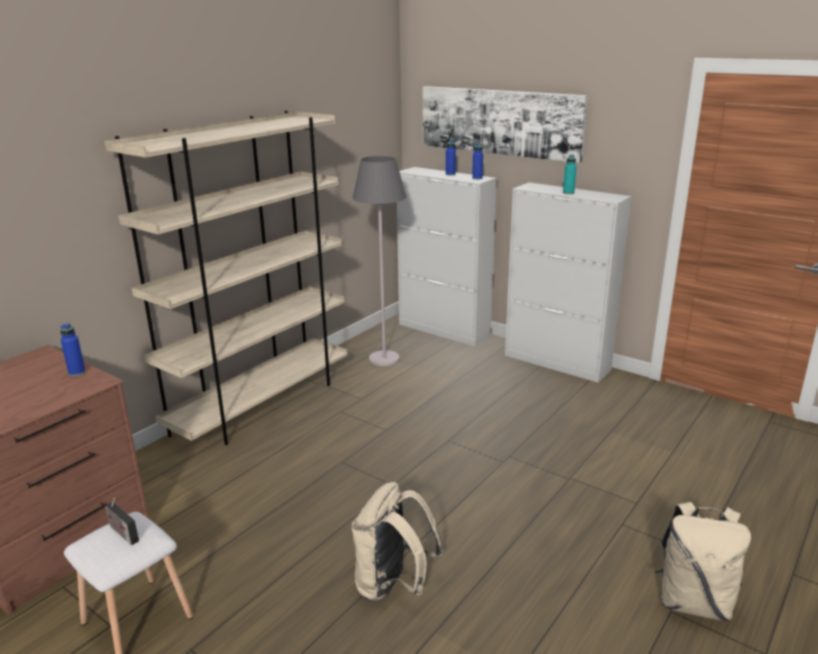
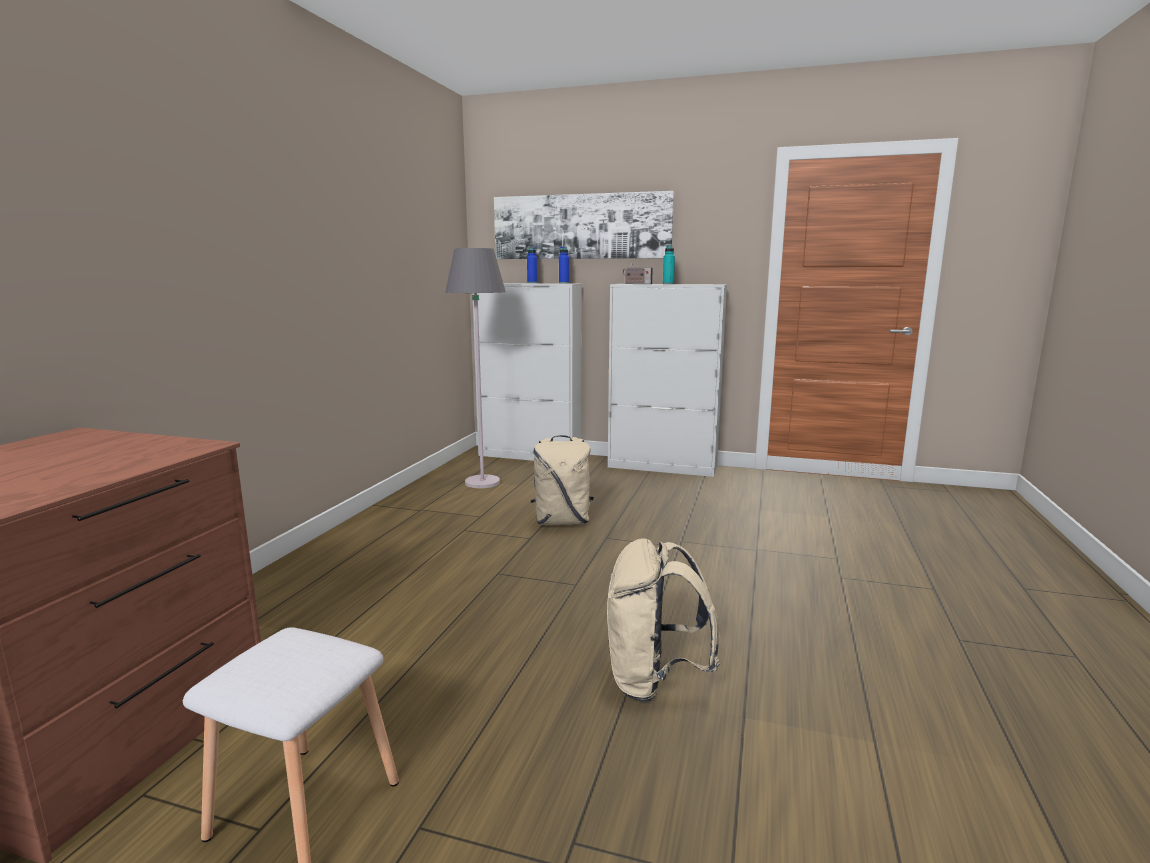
camera: 20 degrees left, 10 degrees down
(77, 372) = (153, 442): blue bottle -> none
(122, 533) = (288, 651): radio -> radio (636, 284)
(262, 404) = (359, 535): beige bookcase -> none
(693, 602) = (970, 627): beige backpack -> beige backpack (562, 521)

